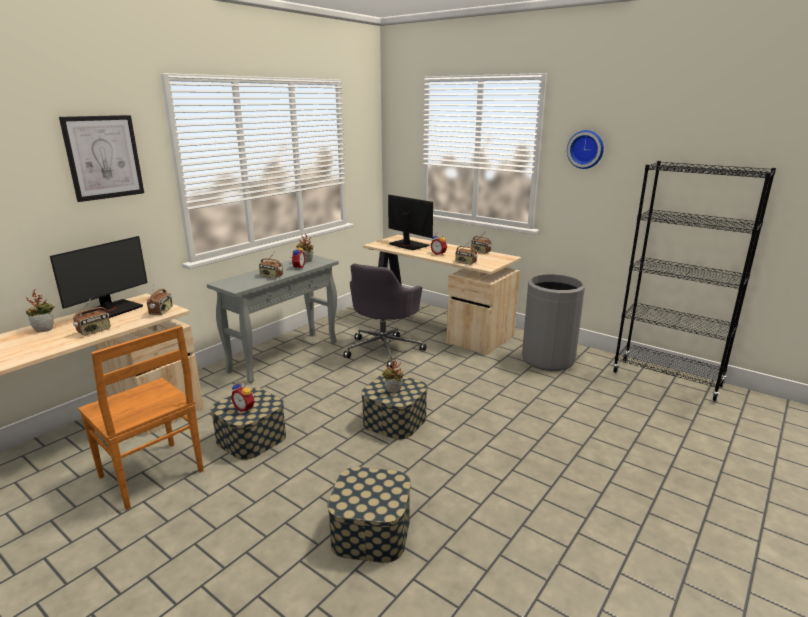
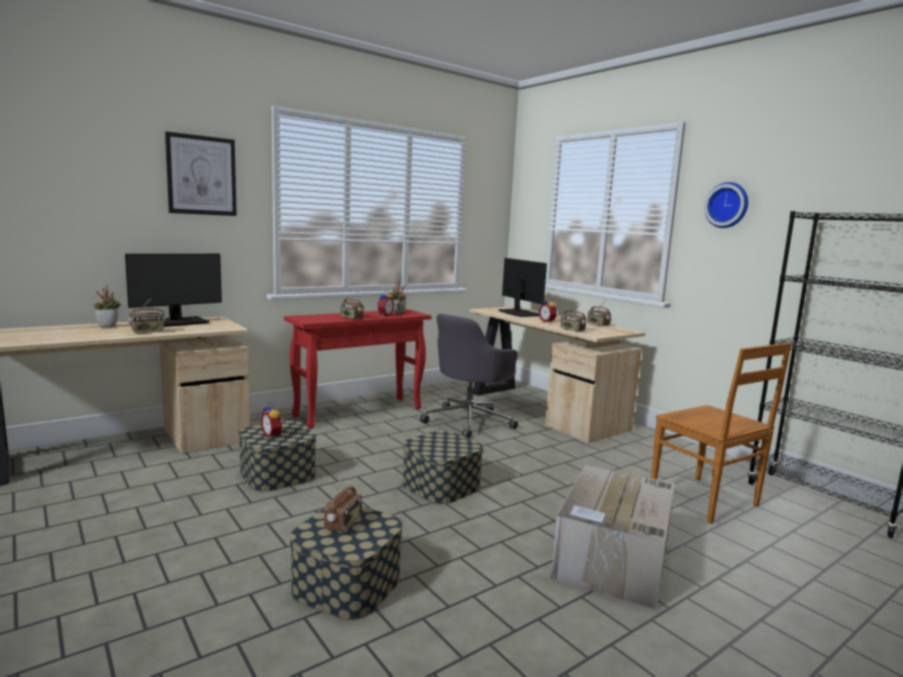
camera: 15 degrees right, 10 degrees down
(152, 475) = (161, 487): brown chair -> brown chair (706, 500)
(161, 311) = (222, 327): radio -> radio (343, 524)
(285, 356) = (359, 412): grey console table -> red console table
(393, 392) = (439, 446): potted plant -> none
(547, 360) = (664, 459): grey trash can -> none
(550, 461) = (613, 559): none -> cardboard box

